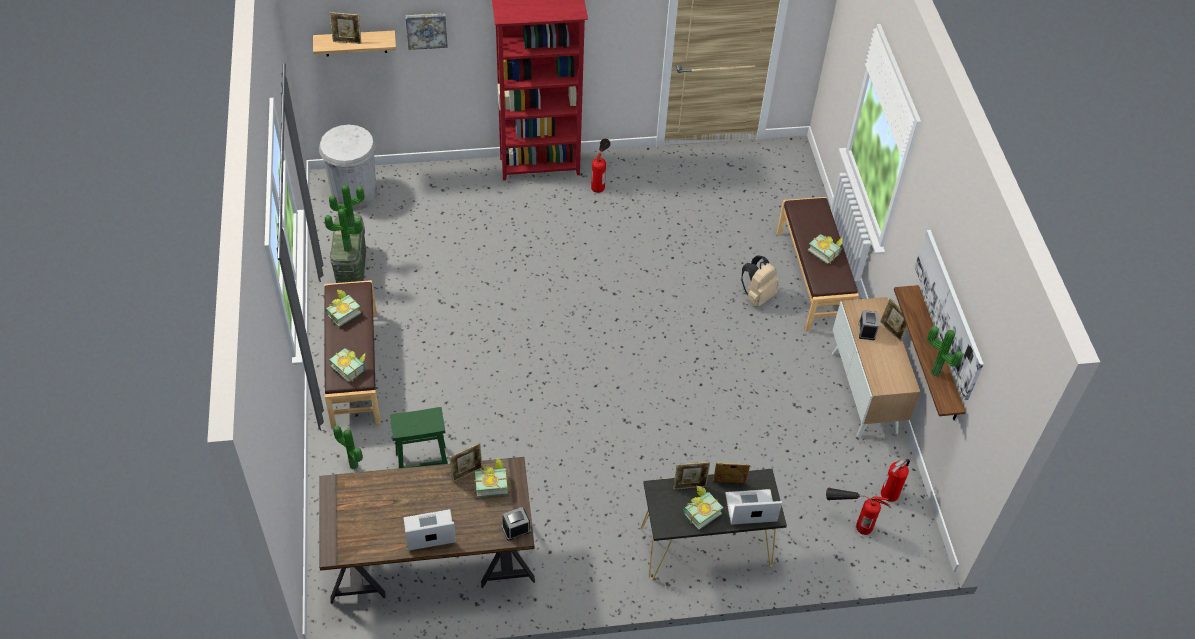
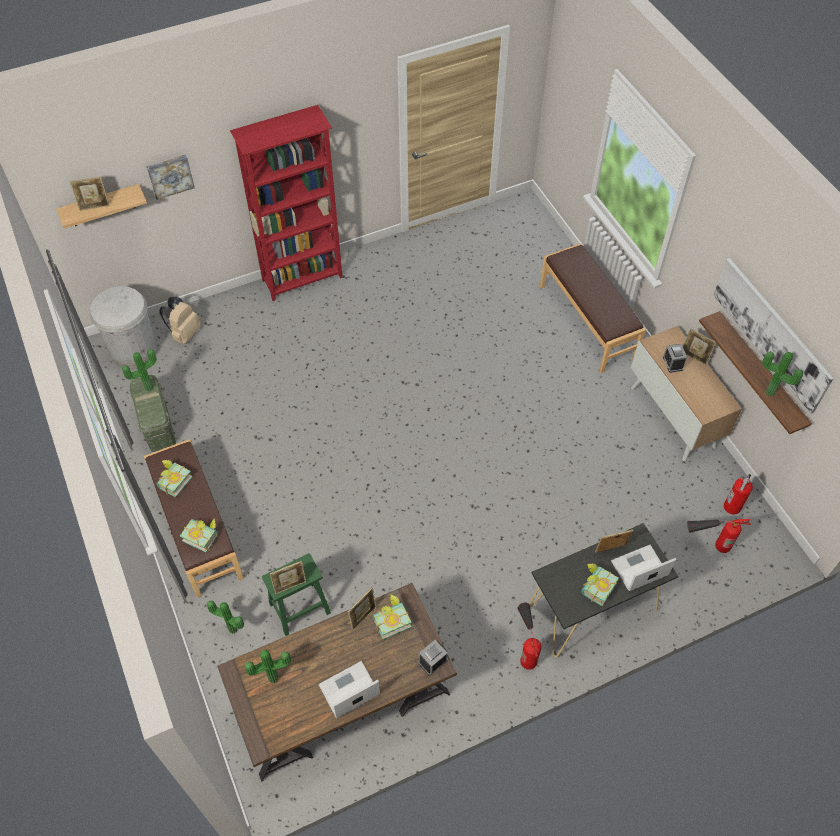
camera: 15 degrees left, 5 degrees up
(348, 250) = (155, 414): potted plant -> potted plant (274, 680)
(600, 179) = (362, 276): fire extinguisher -> fire extinguisher (525, 646)
(689, 486) = (576, 564): picture frame -> picture frame (290, 586)
(757, 296) = (545, 351): beige backpack -> beige backpack (184, 333)
(825, 251) = (601, 296): book -> none

